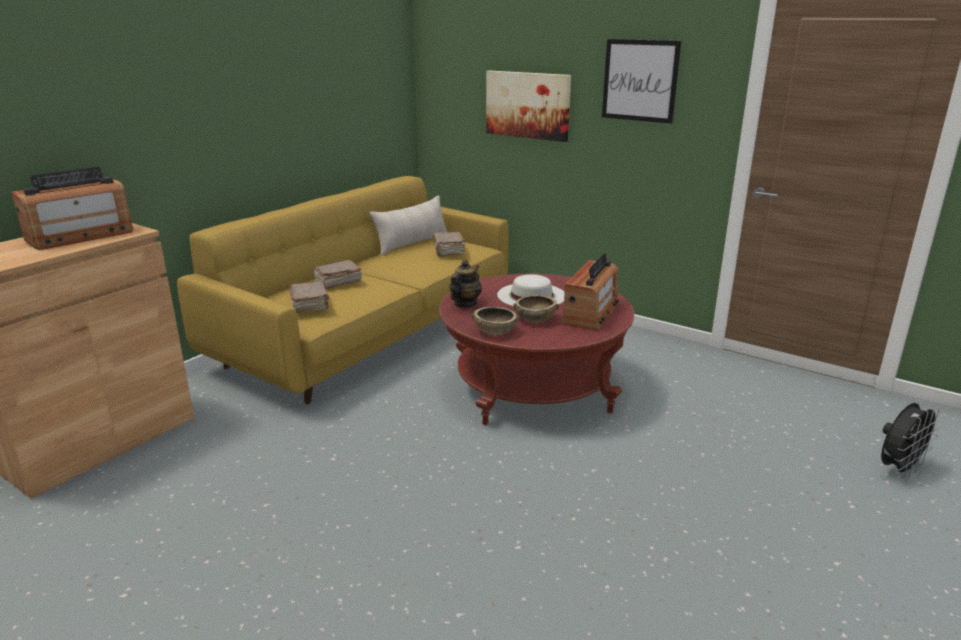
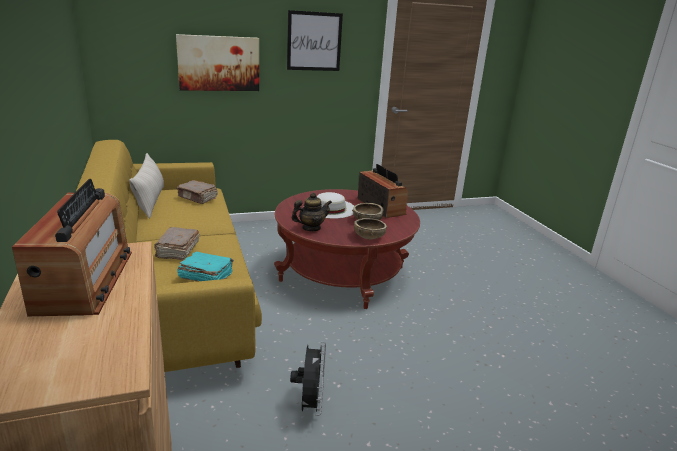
camera: 55 degrees left, 0 degrees up
(310, 305) = (205, 276): brown book -> turquoise book
(465, 304) = (311, 228): teapot -> teapot turned 90 degrees clockwise
(898, 469) = (517, 237): black fan -> black fan (310, 405)

